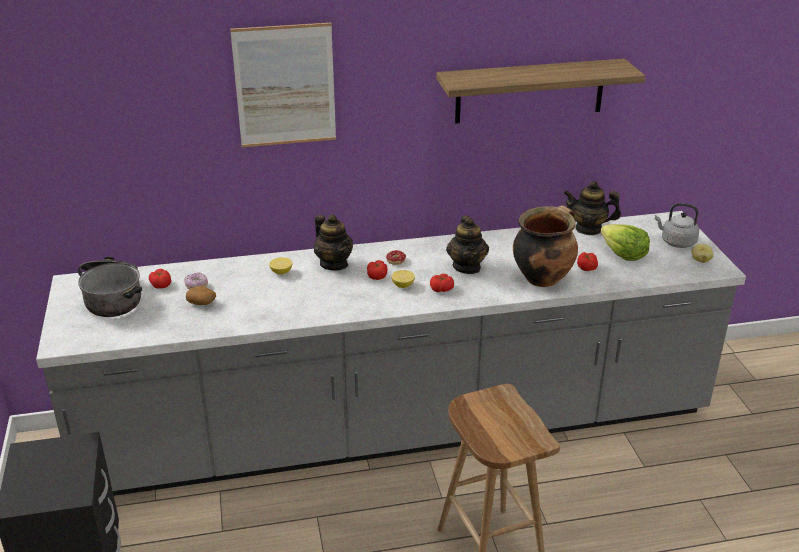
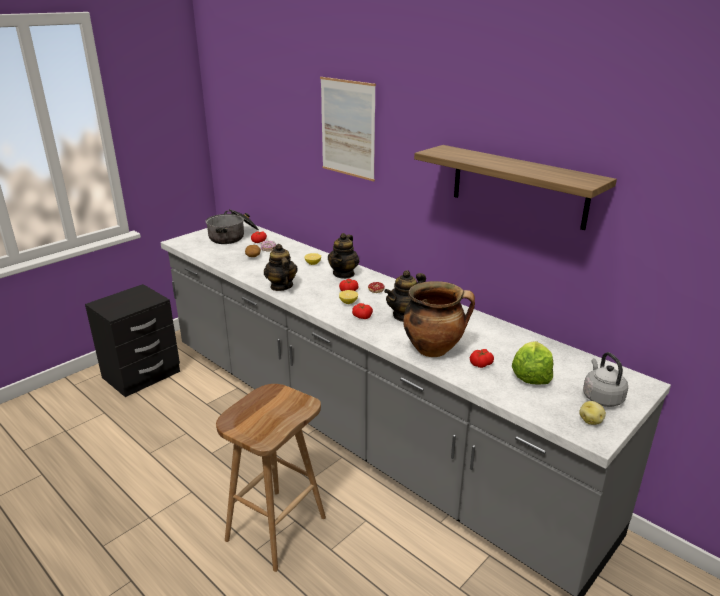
camera: 55 degrees right, 5 degrees down
(588, 229) = (546, 346): teapot -> teapot (281, 286)

